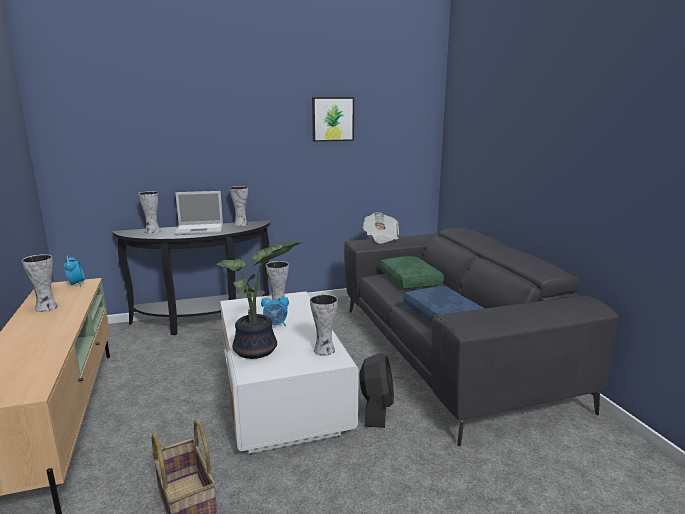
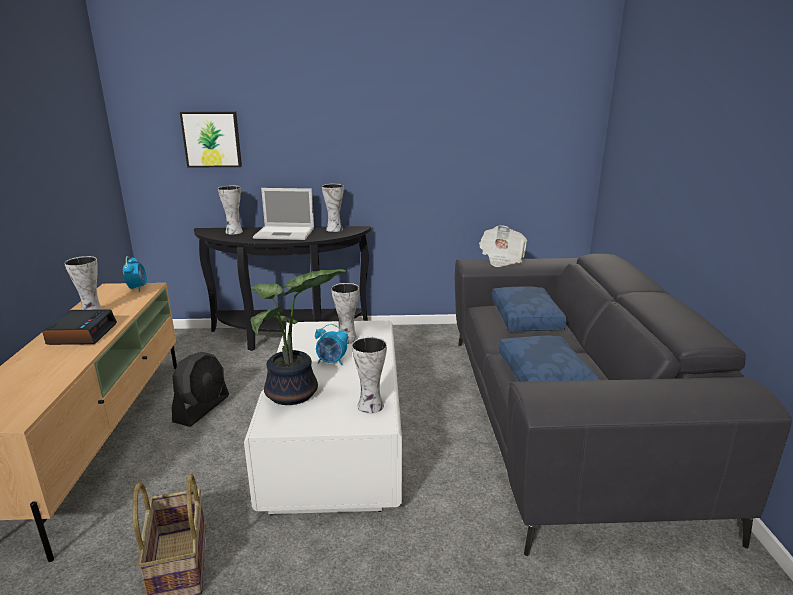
camera: 15 degrees right, 5 degrees up
(47, 323) = (82, 334): none -> alarm clock
(332, 119) = (455, 103): picture -> picture (212, 139)
(376, 409) = (439, 483): black fan -> black fan (202, 408)
(411, 279) = (527, 318): green pillow -> blue pillow

